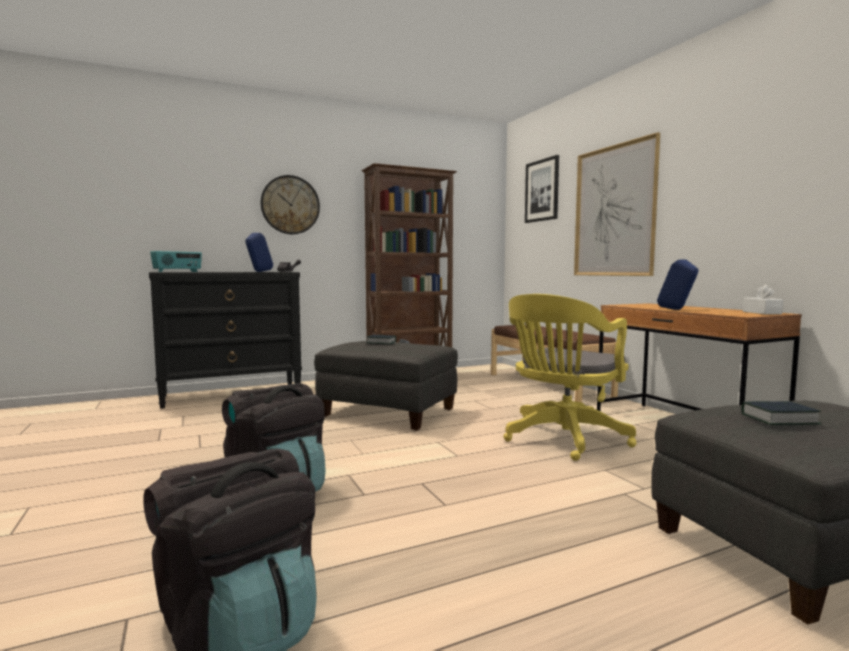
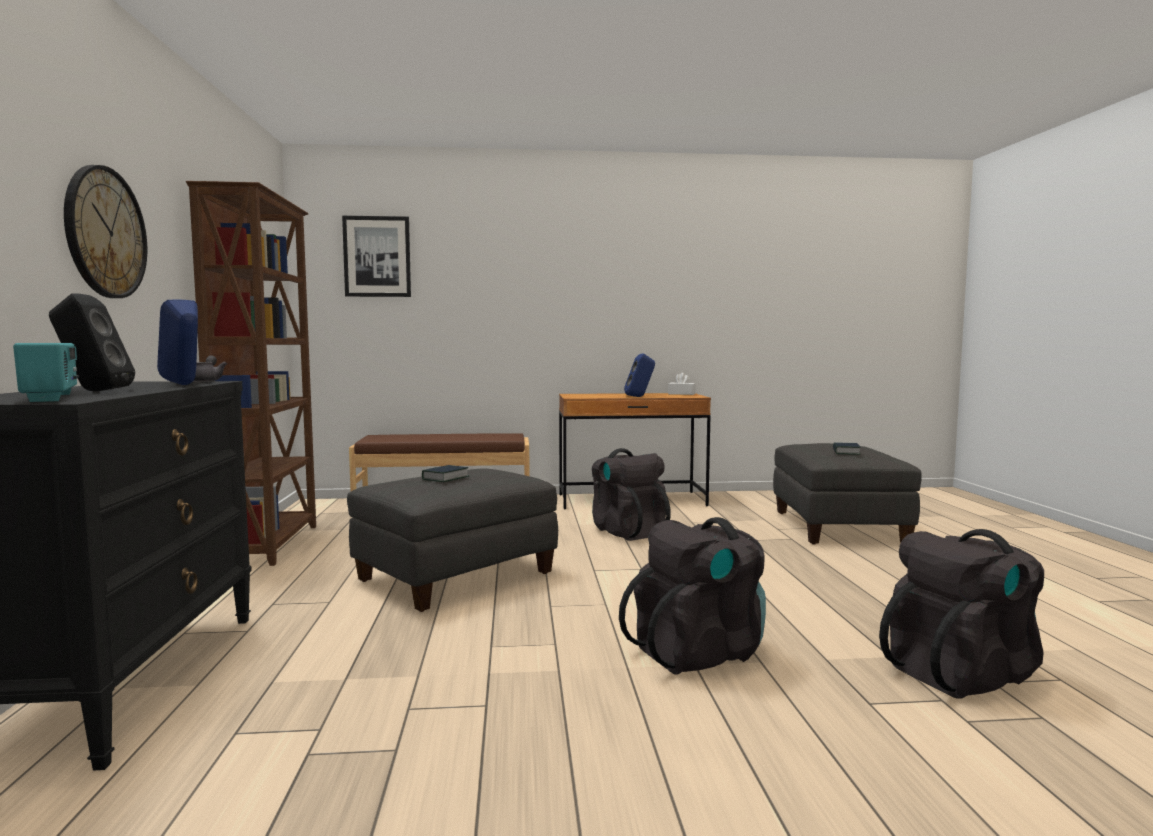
camera: 70 degrees left, 0 degrees up
(216, 271) = (93, 391): none -> black speaker
(562, 439) = (627, 531): yellow office chair -> black backpack
(614, 211) = (505, 298): picture -> none

